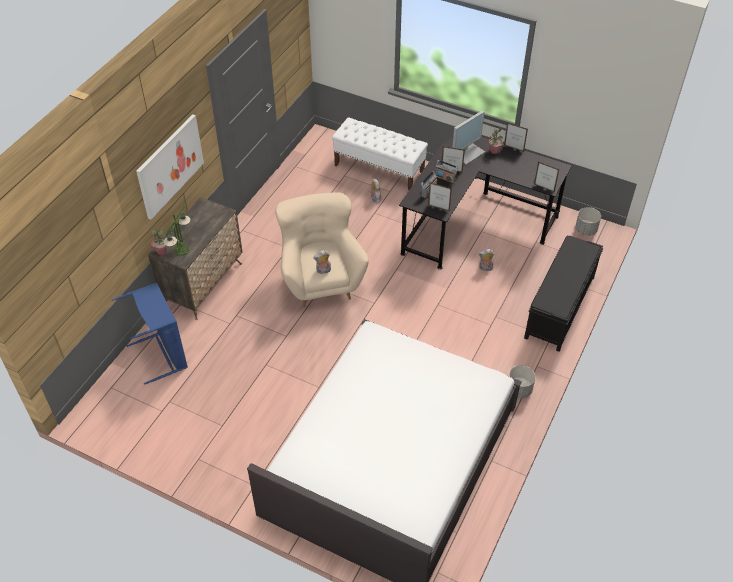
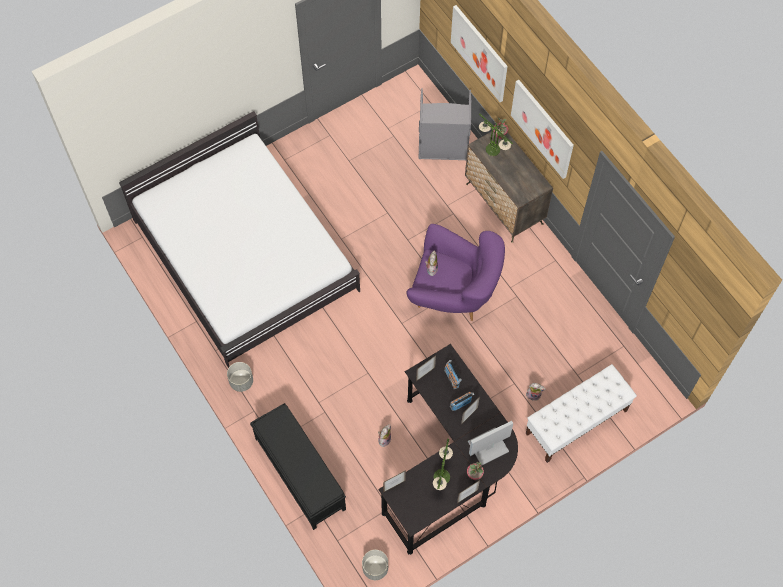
camera: 120 degrees right, 15 degrees up
(99, 240) = (479, 53): none -> picture
(164, 354) = (443, 148): blue laundry basket -> grey laundry basket
(321, 280) = (453, 294): beige armchair -> purple armchair
(466, 152) = (487, 447): monitor -> monitor turned 75 degrees clockwise
(512, 166) = (441, 476): none -> table lamp

